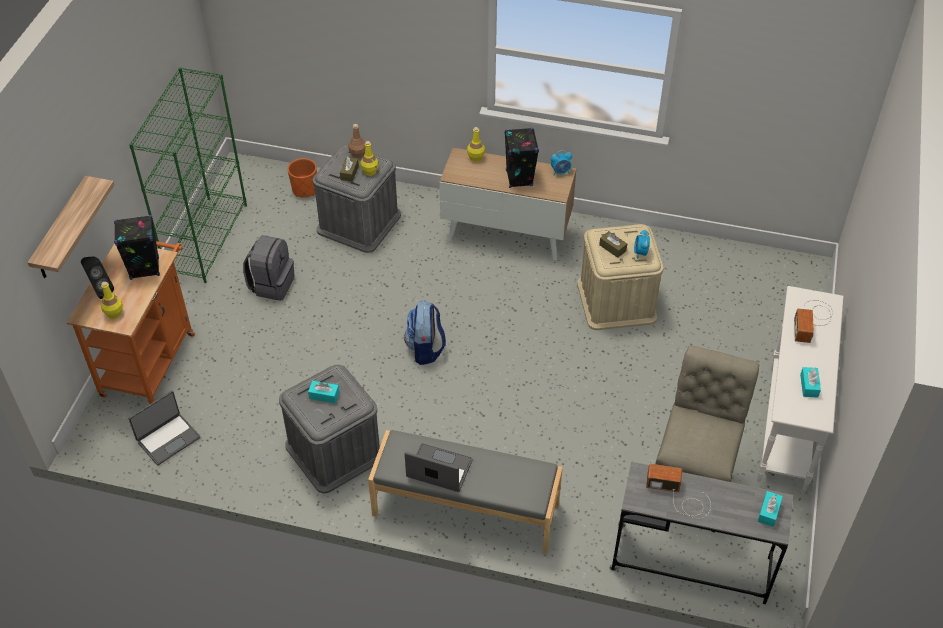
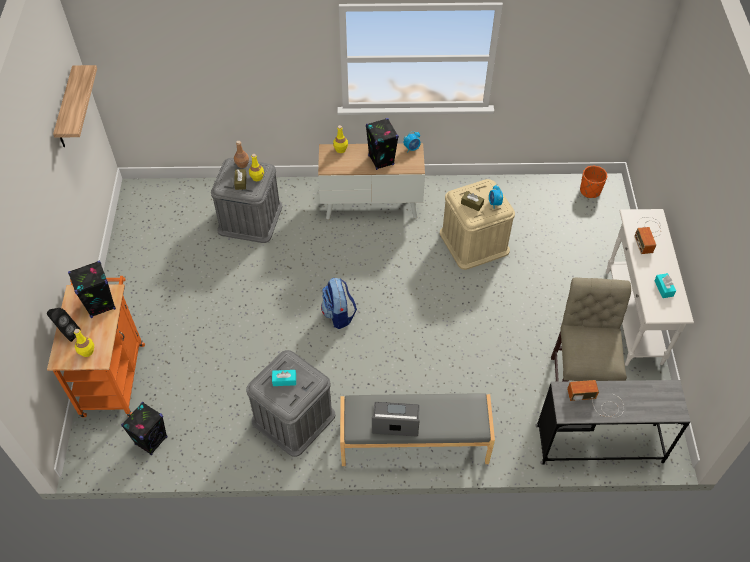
camera: 15 degrees left, 5 degrees up
(61, 230) = (27, 293): shelf -> shelf (66, 109)
(168, 439) = (151, 440): laptop -> black speaker
(206, 238) = (127, 258): green bookcase -> none
(272, 284) = (195, 286): grey backpack -> none
(305, 189) = (196, 199): orange planter -> orange planter (590, 191)
(768, 512) = (667, 398): turquoise tissue box -> none

